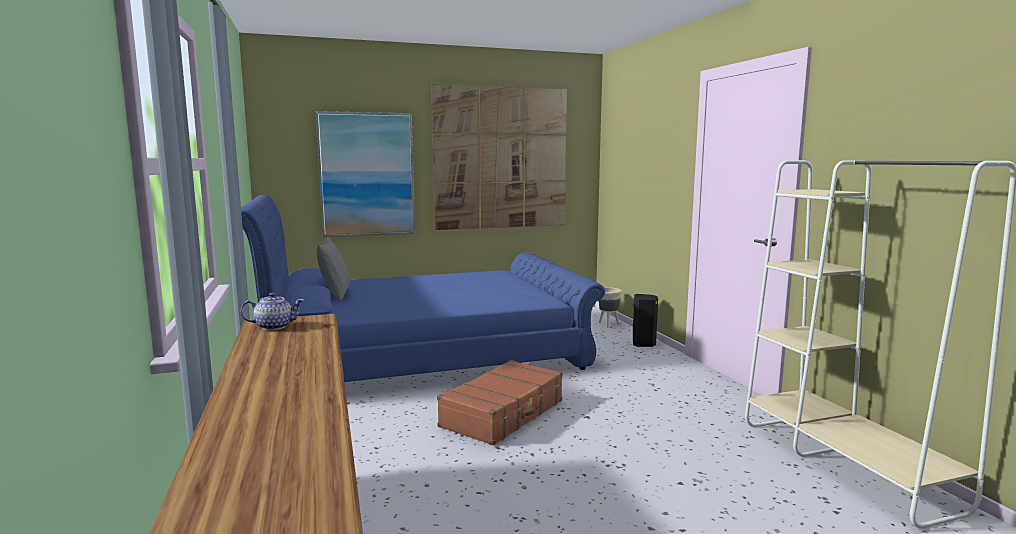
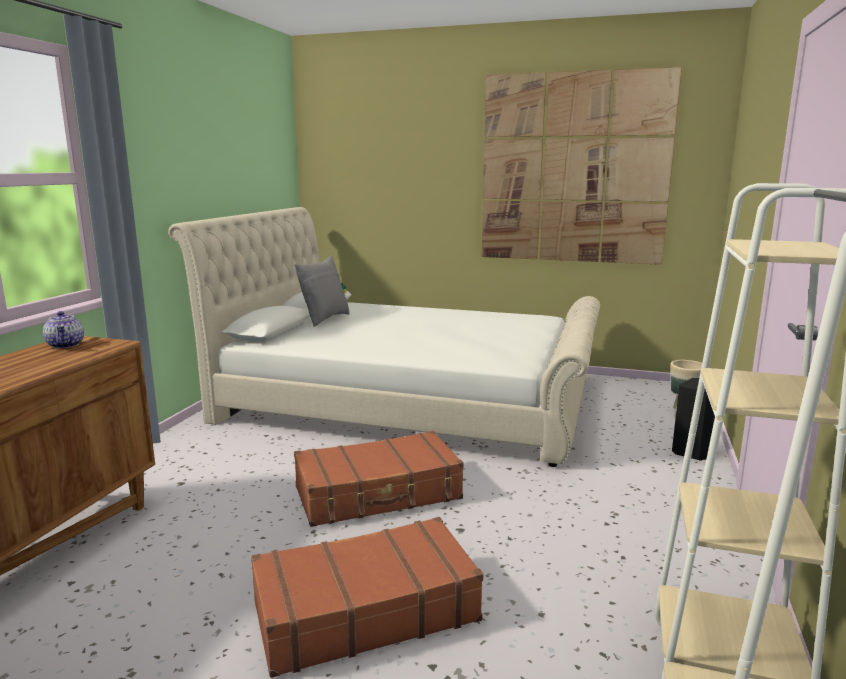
camera: 35 degrees right, 5 degrees up
(274, 326) = (66, 345): teapot -> teapot turned 45 degrees clockwise
(367, 174) = (408, 187): picture -> none
(422, 353) = (407, 399): blue bed -> beige bed
(604, 474) = (364, 610): none -> brown suitcase

